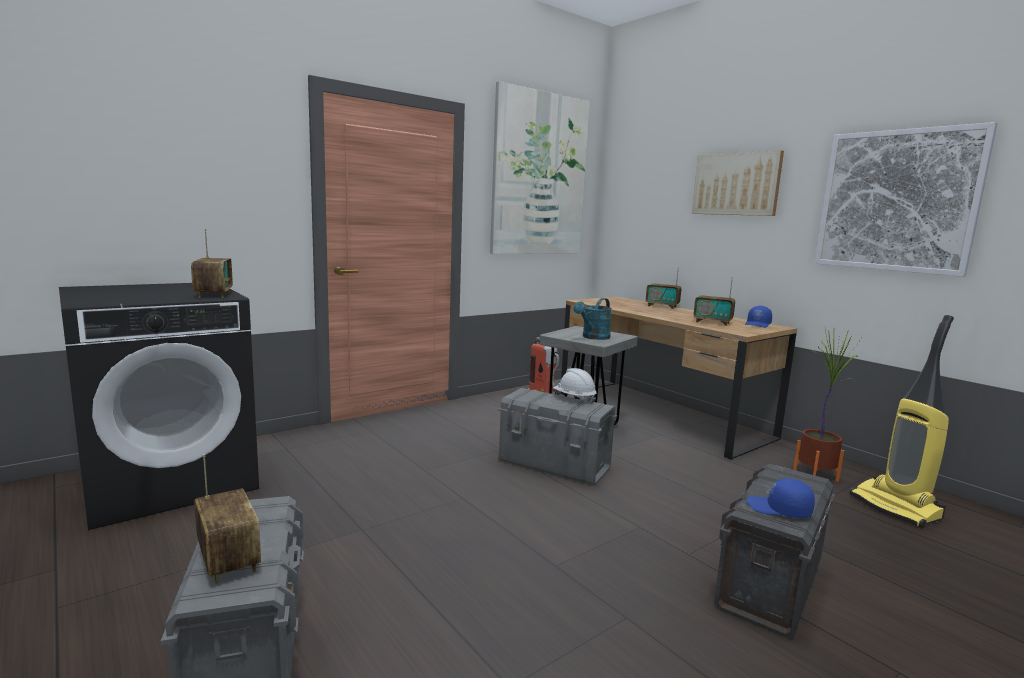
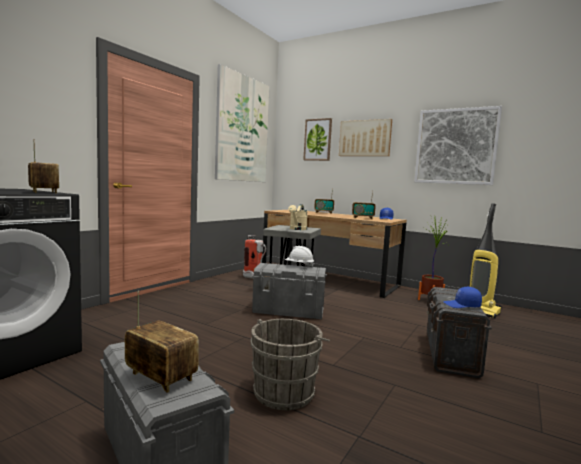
camera: 20 degrees left, 5 degrees down
(459, 593) = (286, 391): none -> grey bucket
(593, 337) = (297, 229): turquoise watering can -> beige watering can
(662, 186) = (318, 140): none -> picture

